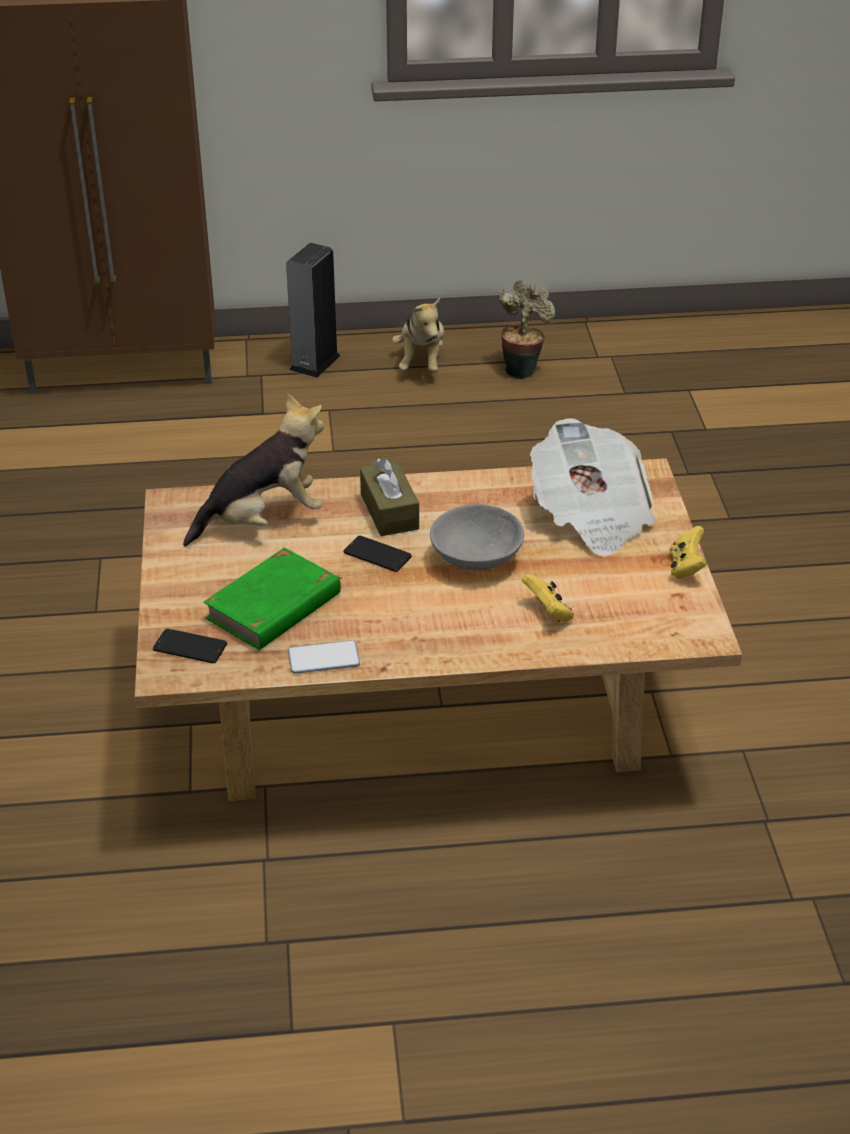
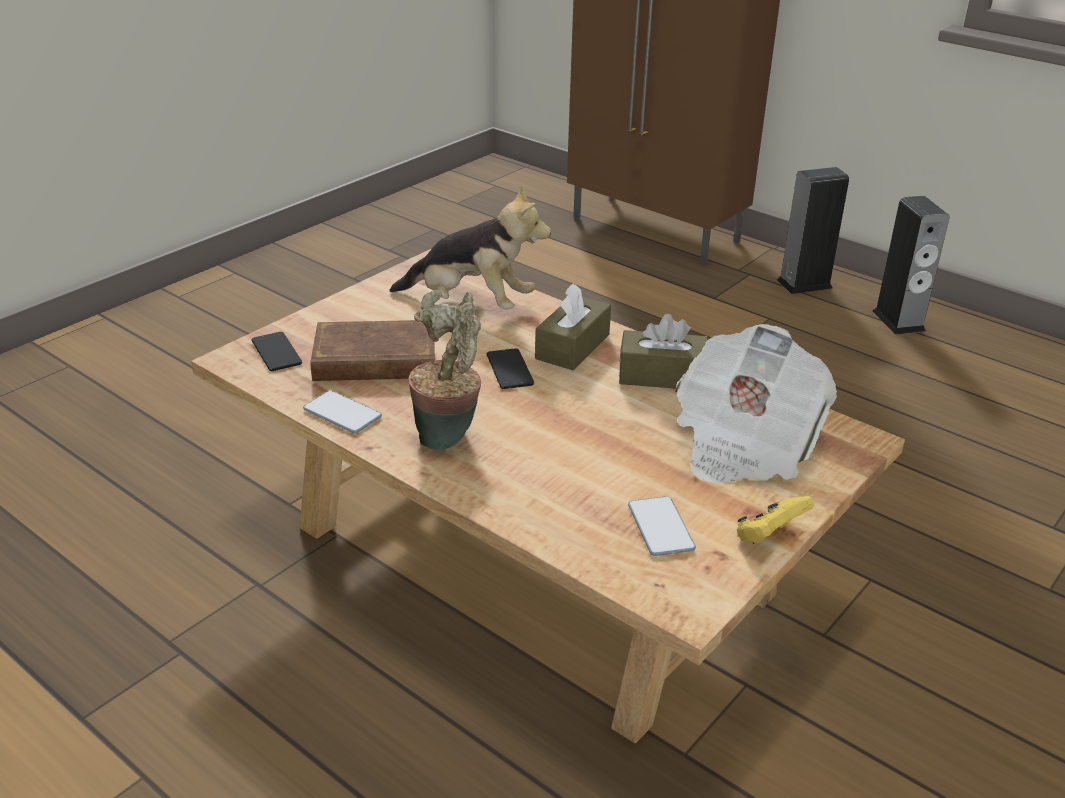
camera: 45 degrees right, 5 degrees down
(274, 606) = (376, 360): green book -> brown book
(421, 361) = (898, 320): plush toy -> speaker
(477, 558) = (583, 416): grey bowl -> none
(478, 498) = (662, 375): none -> brown tissue box
(521, 369) = (987, 366): potted plant -> potted plant (449, 436)
(548, 612) = (571, 492): yellow game controller -> none
(627, 600) = (660, 527): none -> phone

